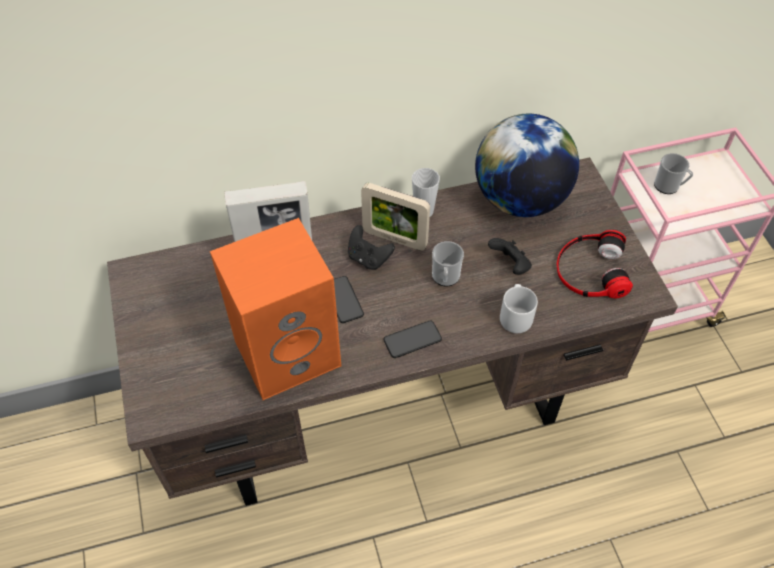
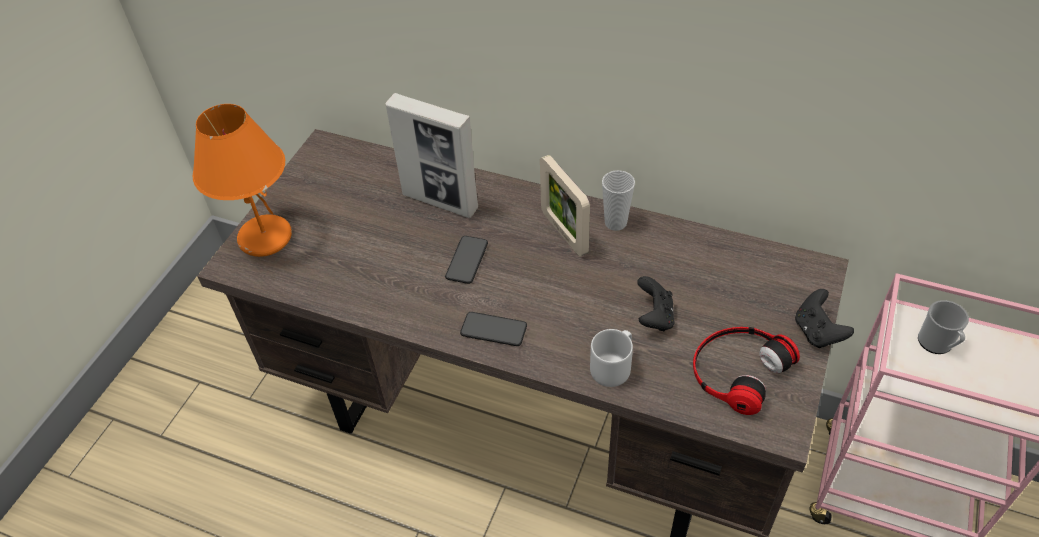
camera: 40 degrees right, 5 degrees down
(157, 378) = (264, 238): none -> orange table lamp
(289, 351) = (381, 276): orange speaker -> none
(368, 258) = (523, 237): black game controller -> black game controller (817, 332)
(445, 278) = (578, 293): mug -> none
(520, 199) = (726, 261): globe -> none

